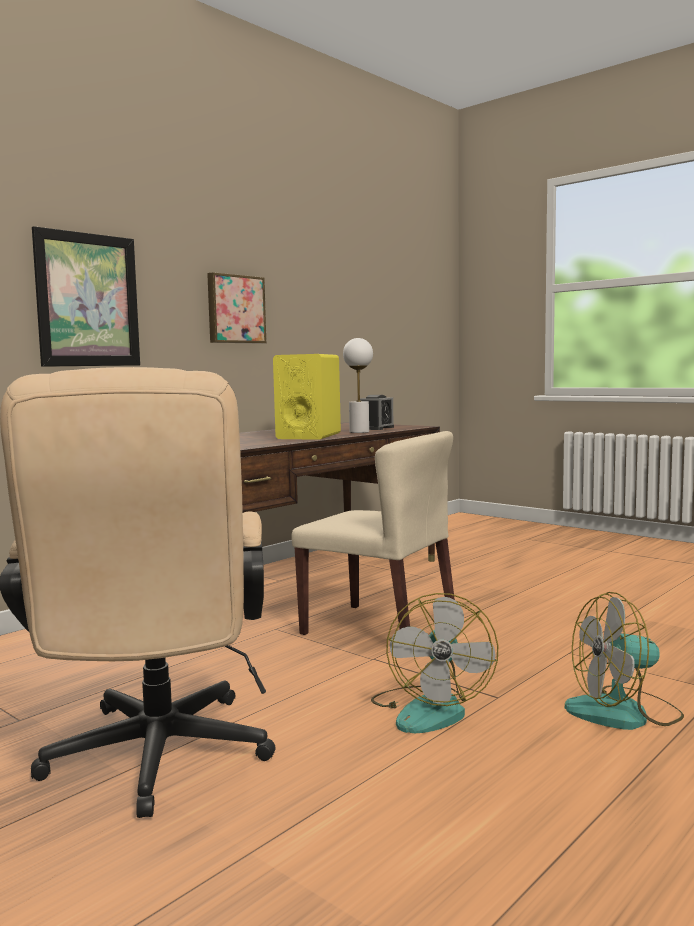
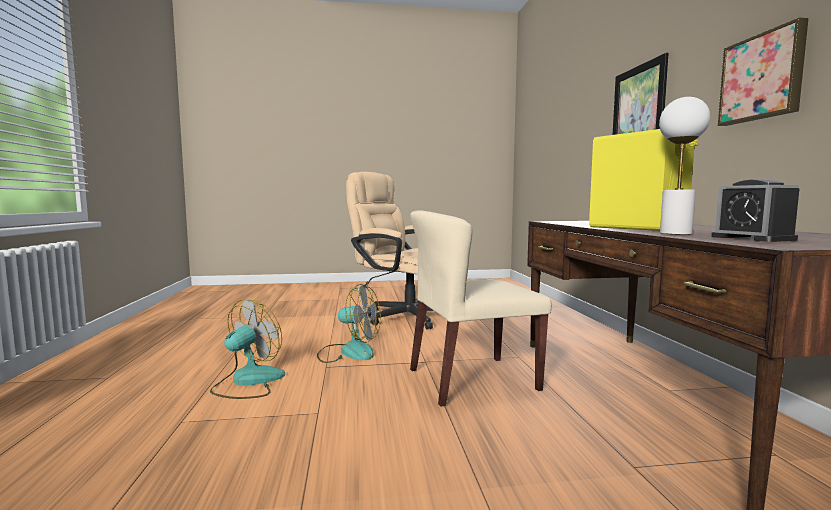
camera: 130 degrees right, 0 degrees up
(430, 709) = (349, 352): fan -> fan turned 150 degrees clockwise

